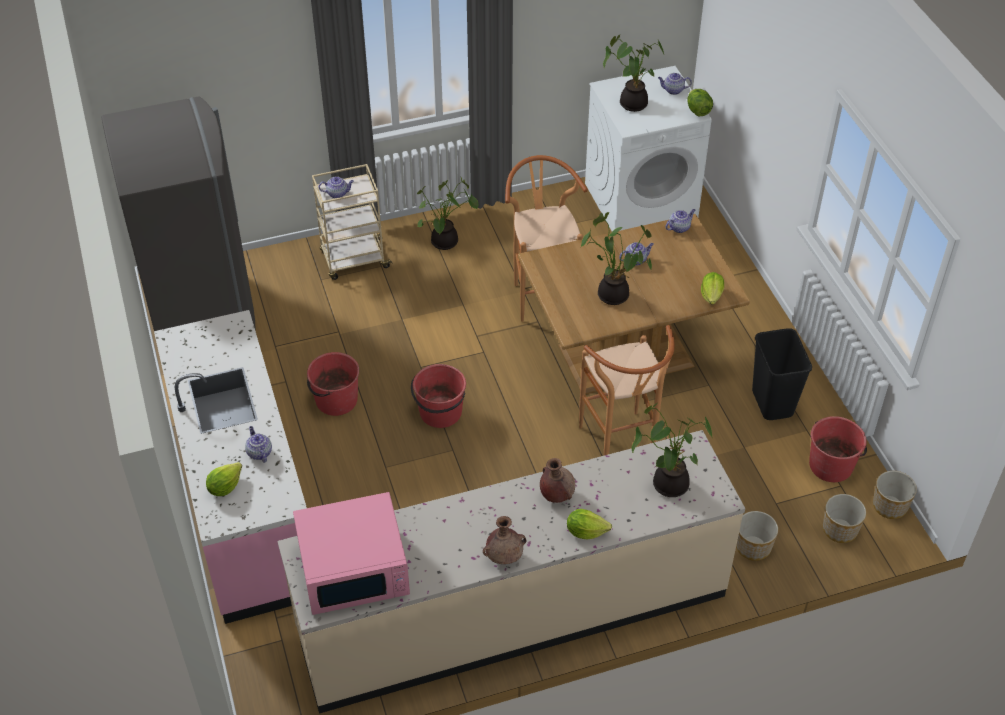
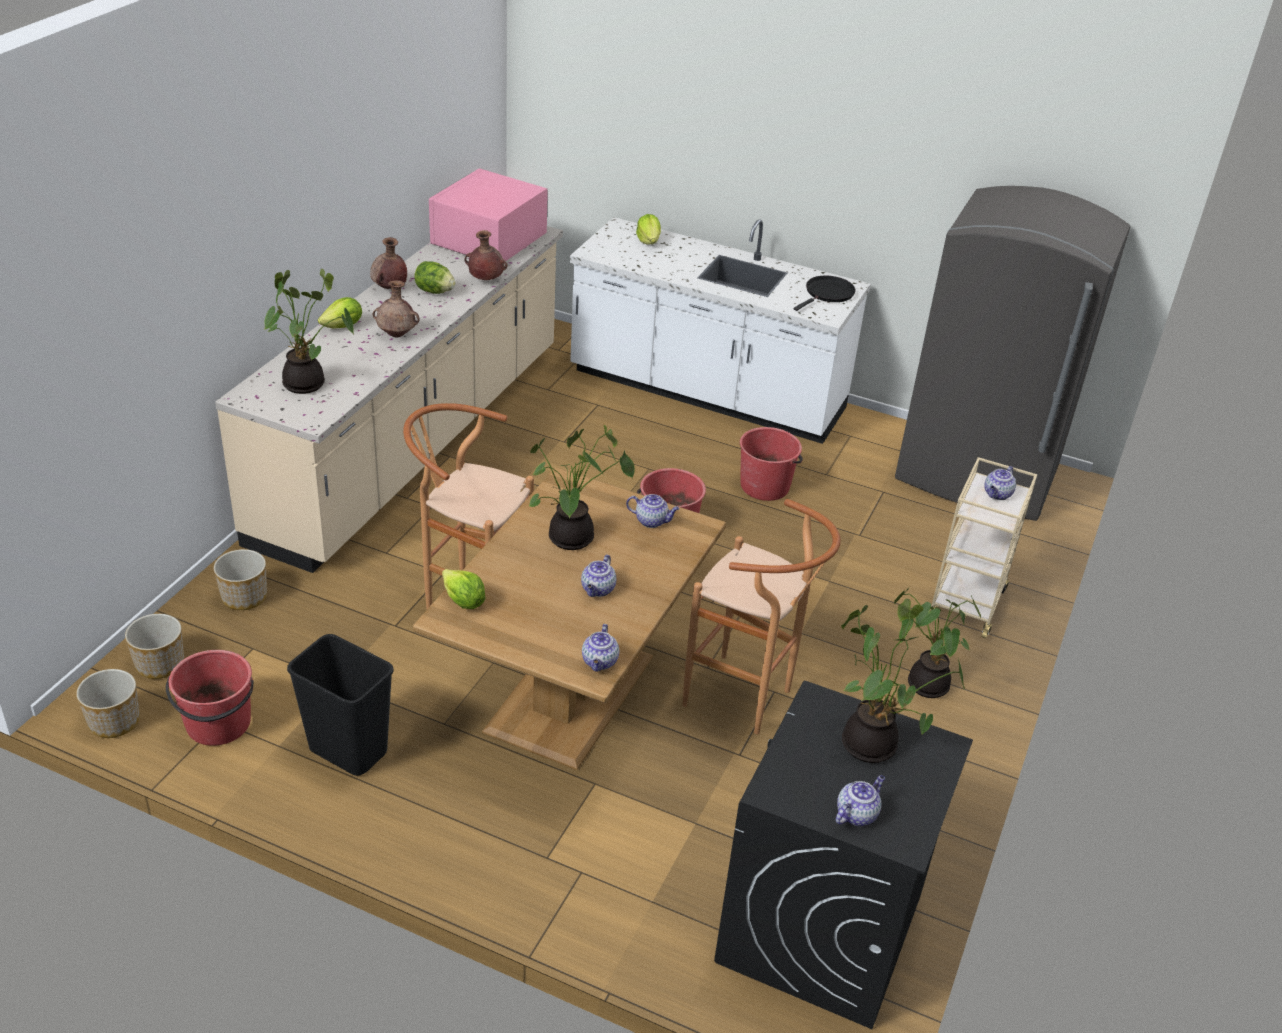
camera: 130 degrees right, 10 degrees down
(200, 341) = (827, 294): none -> black frying pan
(246, 504) = (706, 393): pink counter -> white counter
(259, 452) = (660, 264): teapot -> teapot (652, 521)
(420, 516) = (485, 279): none -> brown vase
(641, 200) = (820, 930): white washing machine -> black washing machine
(698, 111) = (774, 800): lettuce -> lettuce (434, 291)

